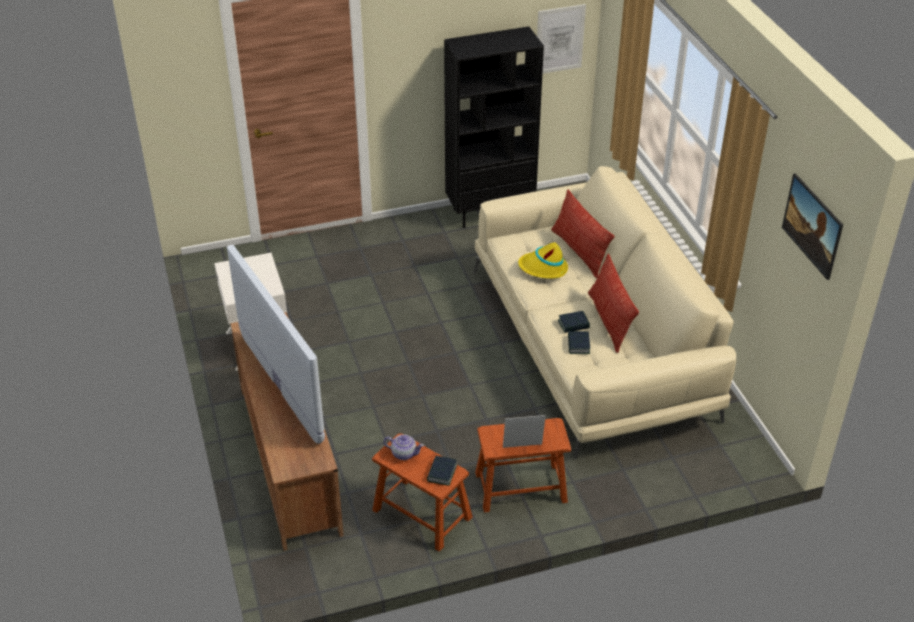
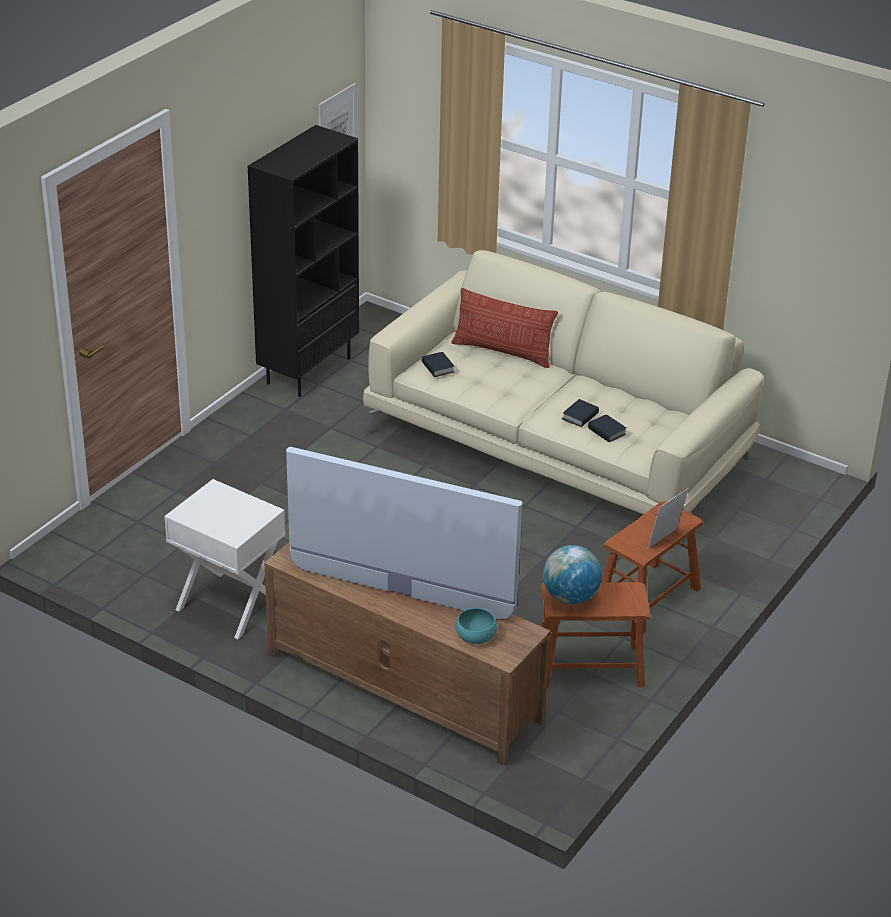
camera: 40 degrees left, 5 degrees down
(286, 444) = (476, 635): none -> turquoise bowl
(404, 453) = (570, 597): teapot -> globe
(442, 473) = (624, 595): book -> book (437, 368)
(543, 268) = (489, 380): yellow hat -> none
(609, 321) = (606, 400): pillow -> none
(809, 239) = (825, 215): picture -> none

